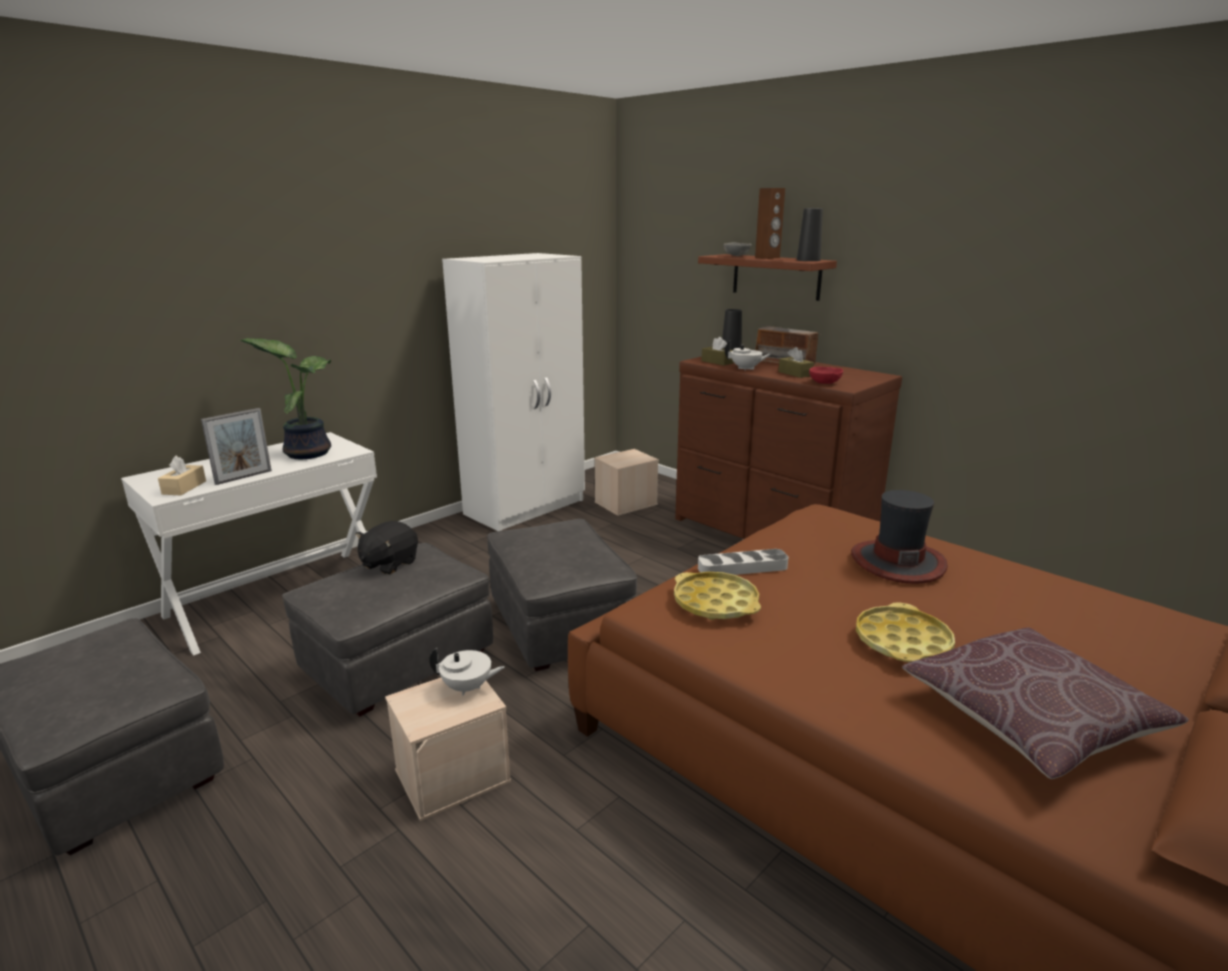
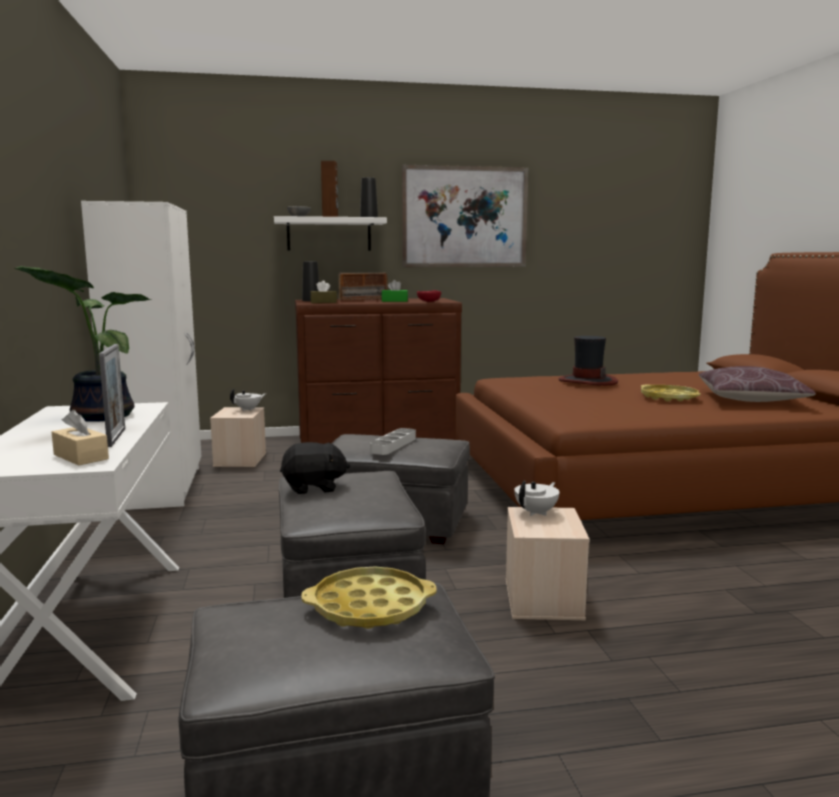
camera: 55 degrees left, 10 degrees down
(389, 564) = (314, 487): black plush toy -> black plush toy turned 75 degrees counterclockwise
(715, 603) = (585, 410): yellow tray -> yellow tray (370, 607)
(742, 568) = (548, 400): grey tray -> grey tray (393, 445)
(746, 369) = (358, 302): white teapot -> white teapot (248, 409)
(776, 276) = (329, 234): brown shelf -> white shelf
(795, 374) = (394, 301): brown tissue box -> green tissue box
(951, 263) = (465, 217): none -> picture

